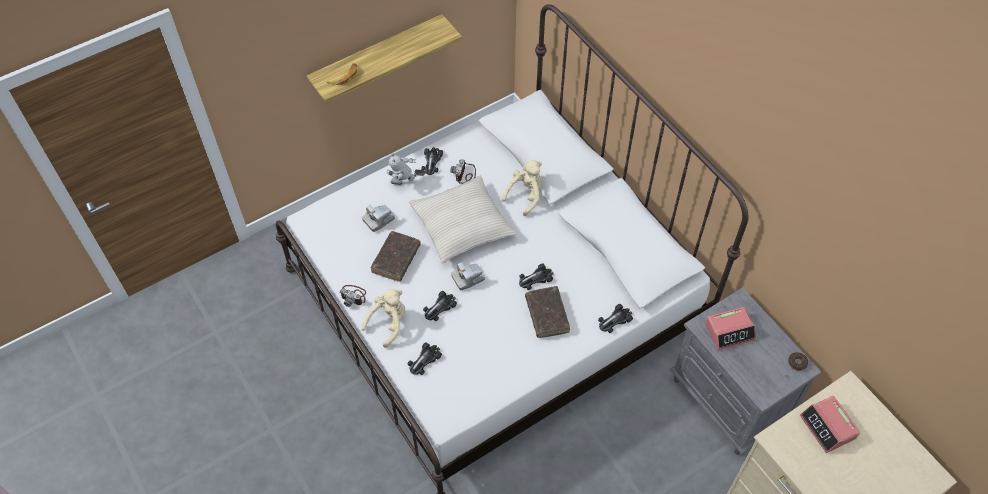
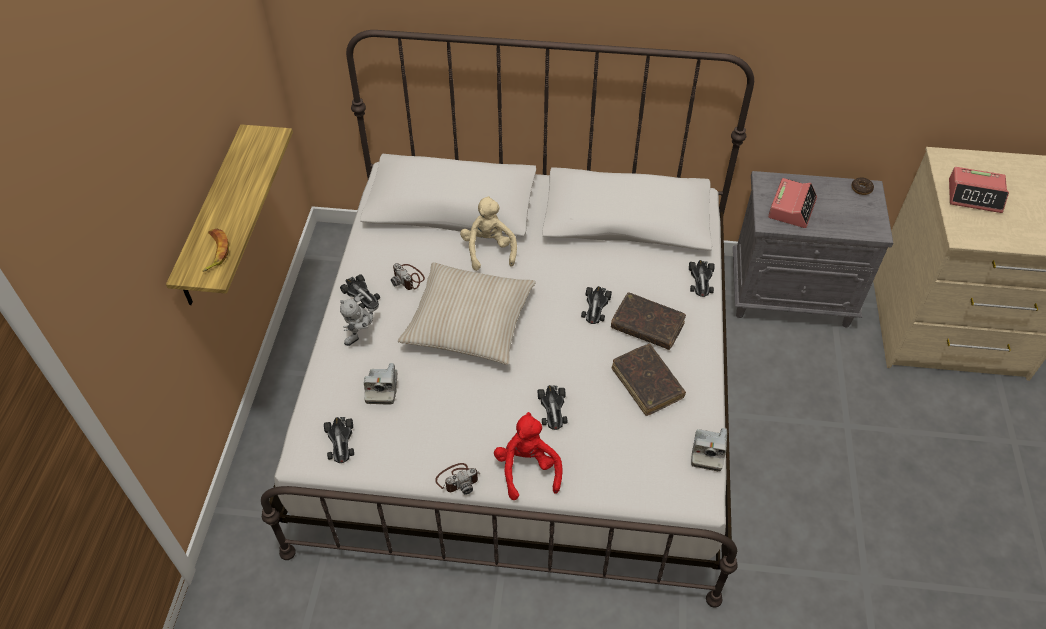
camera: 50 degrees left, 5 degrees down
(388, 323) = (527, 468): beige plush toy -> red plush toy
(396, 259) = (451, 407): brown book -> brown book (647, 383)
(424, 360) = (606, 466): toy car -> toy car (340, 441)
(468, 278) = (540, 360): camera -> camera (707, 452)

